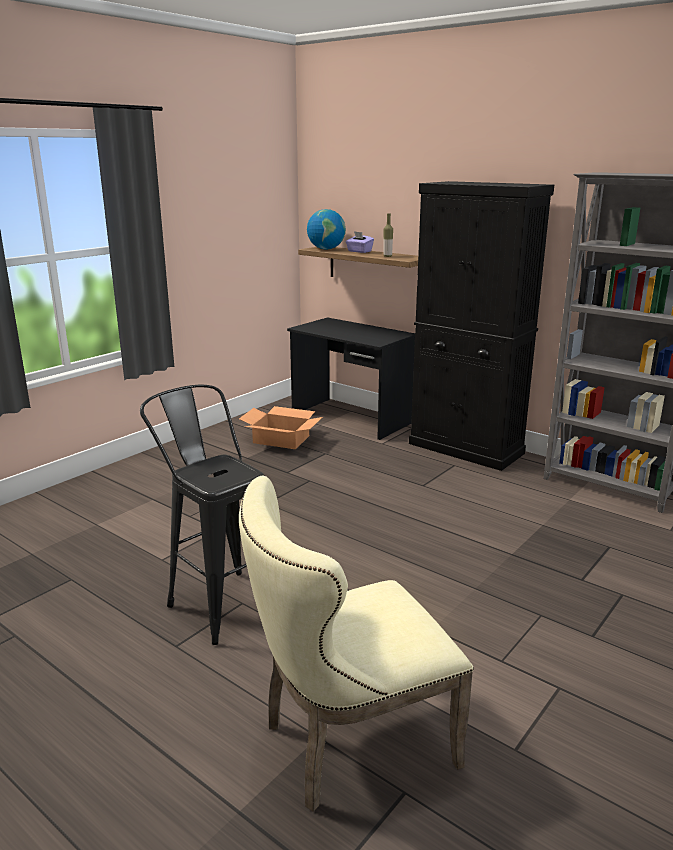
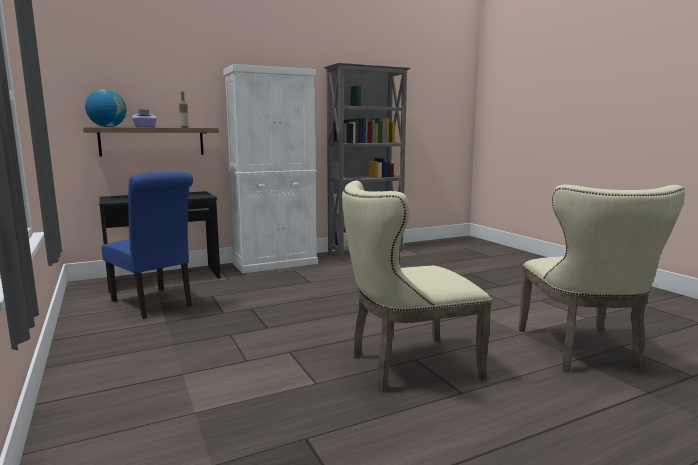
camera: 65 degrees left, 10 degrees down
(220, 600) = (406, 366): black stool -> beige chair
(281, 439) = (154, 304): cardboard box -> blue chair
(466, 448) = (275, 263): black cabinet -> white cabinet

